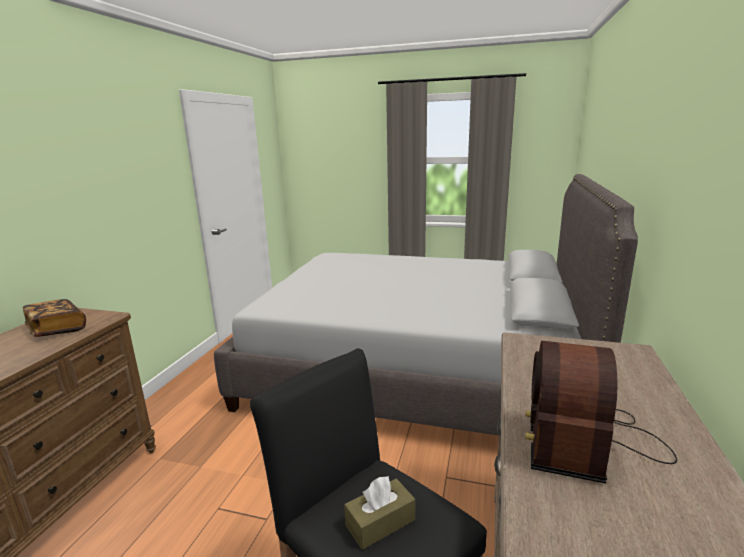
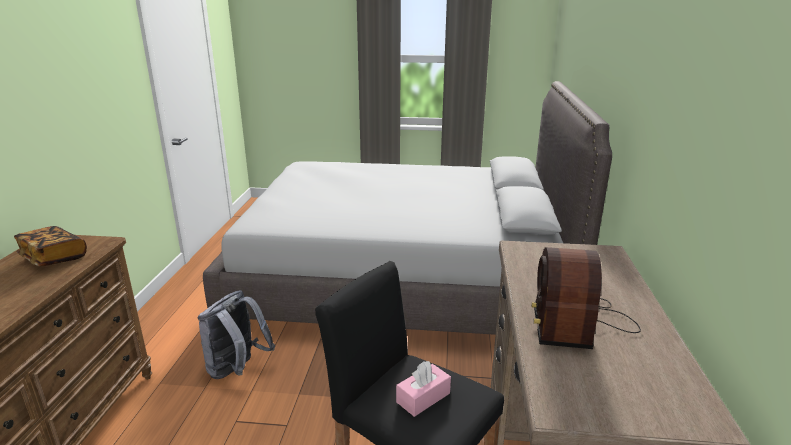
camera: 10 degrees left, 5 degrees up
(235, 451) = (237, 370): none -> grey backpack
(380, 522) = (423, 397): brown tissue box -> pink tissue box

